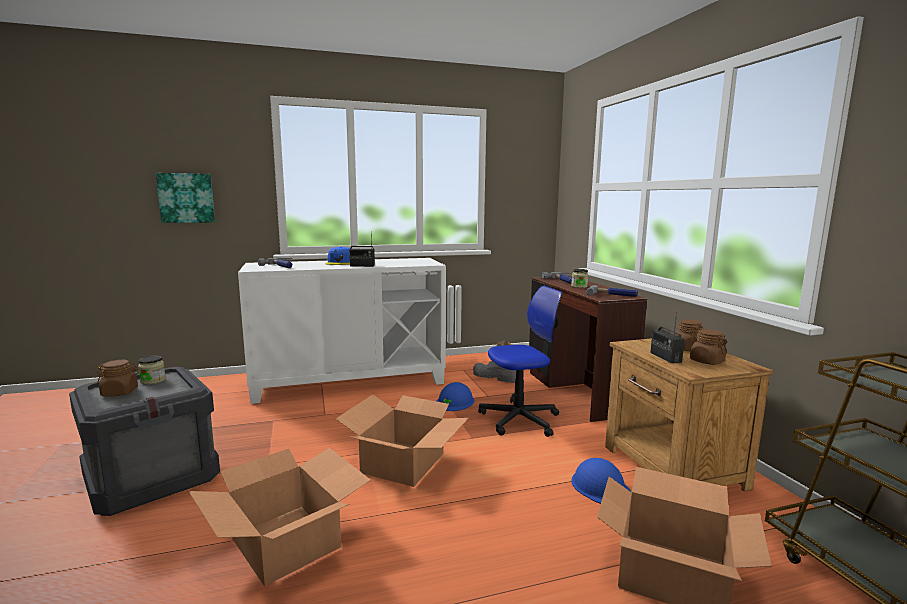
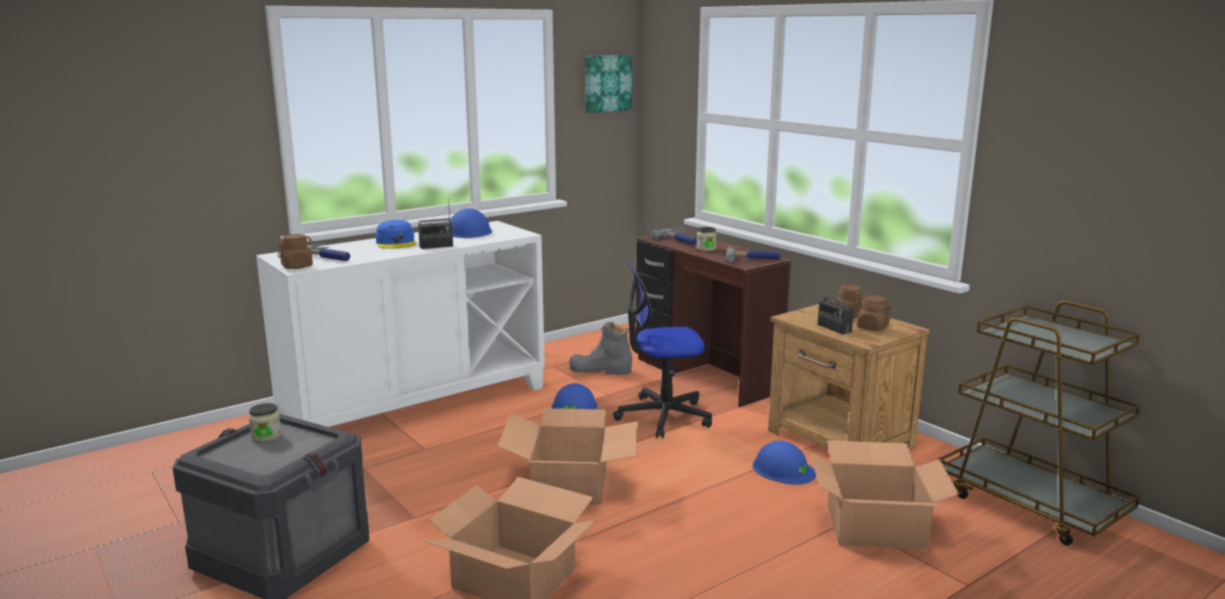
camera: 20 degrees left, 5 degrees up
(120, 392) = (248, 455): brown jar -> brown jar (297, 266)
(186, 198) = (151, 166): picture -> picture (607, 83)
(399, 261) = (469, 231): none -> blue hard hat
(520, 419) = (663, 416): office chair -> office chair turned 150 degrees counterclockwise

